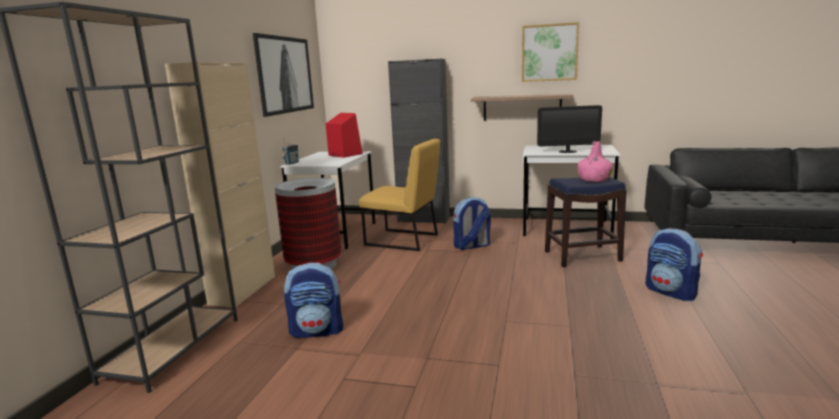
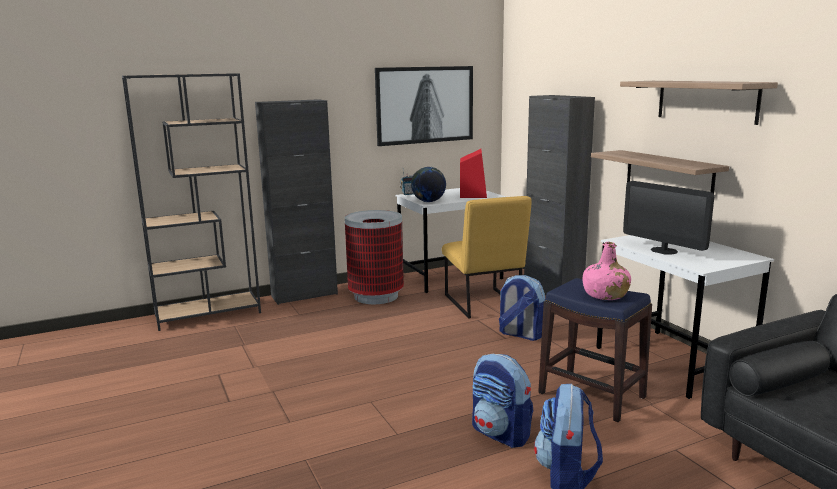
camera: 50 degrees right, 0 degrees up
(243, 290) = (304, 295): beige cabinet -> black cabinet
(317, 330) = (273, 341): backpack -> backpack (501, 433)
(331, 163) = (428, 202): none -> globe
(549, 53) = (706, 101): picture -> shelf

